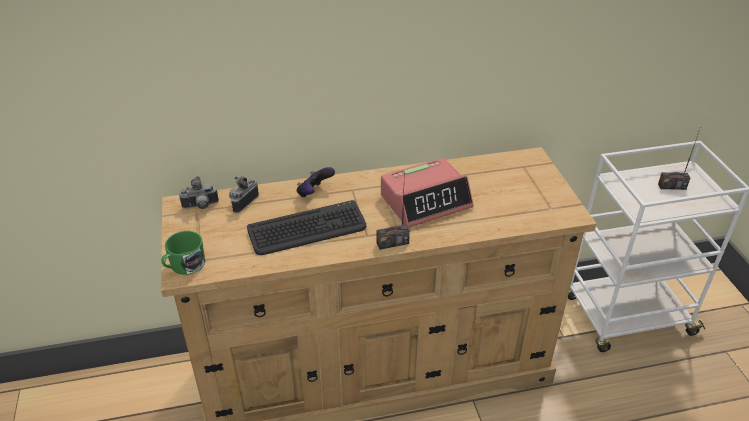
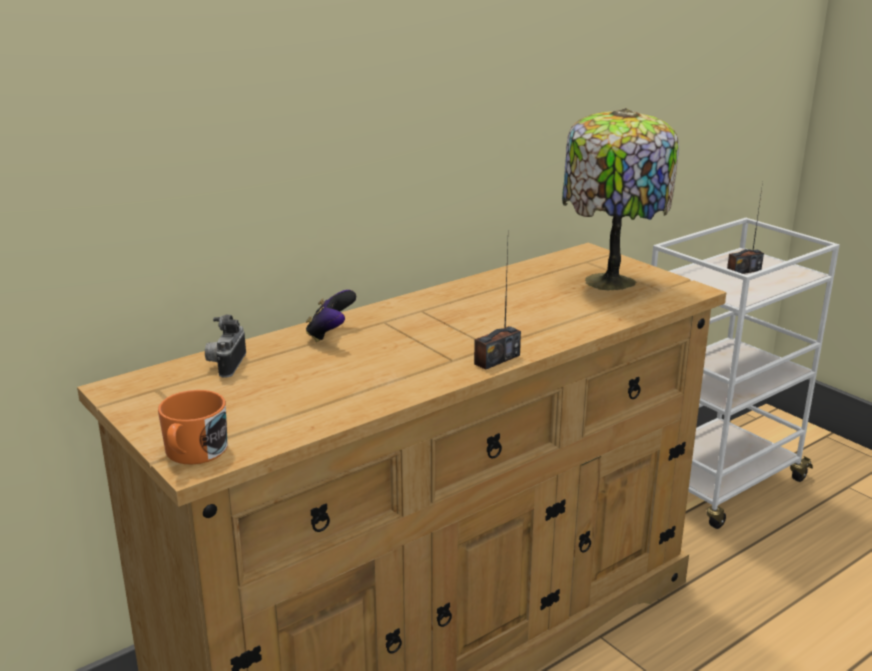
camera: 25 degrees left, 15 degrees down
(184, 266) = (193, 453): green mug -> orange mug
(201, 207) = (158, 383): camera -> none
(307, 229) = (358, 372): keyboard -> none
(426, 201) = (498, 312): alarm clock -> none
(520, 192) = (608, 283): none -> table lamp

